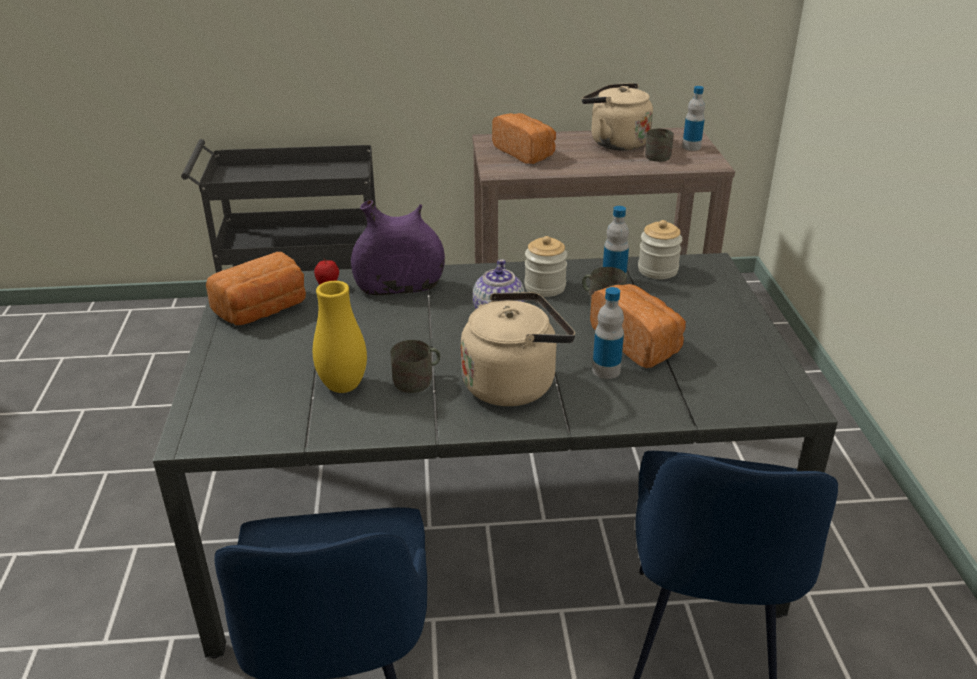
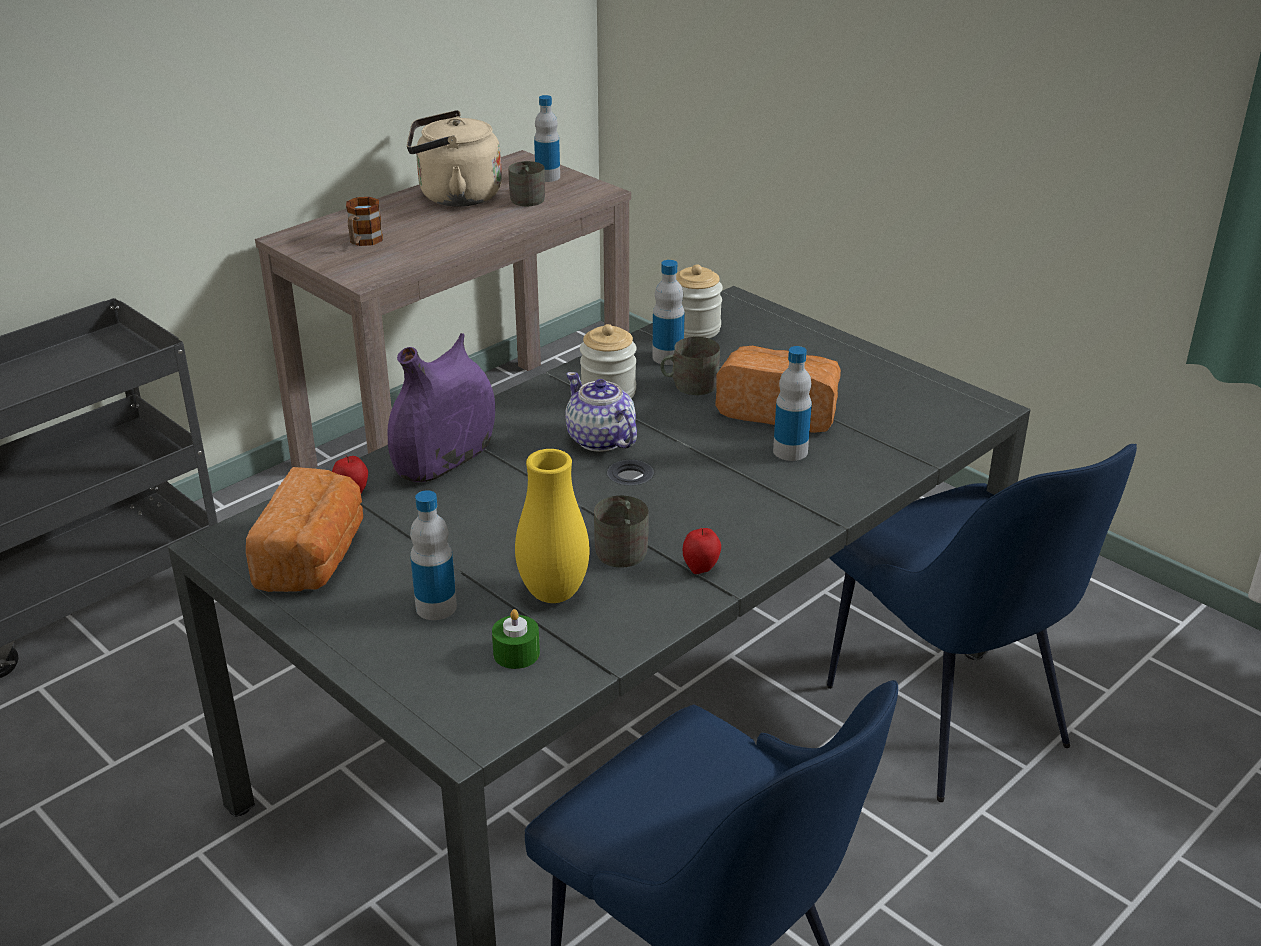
camera: 40 degrees left, 0 degrees up
(277, 408) = (516, 653): none -> green candle
(278, 363) = (436, 607): none -> bottle
(442, 414) = (701, 569): none -> apple
(514, 383) = (724, 504): beige kettle -> none
(525, 152) = (363, 242): bread -> mug

